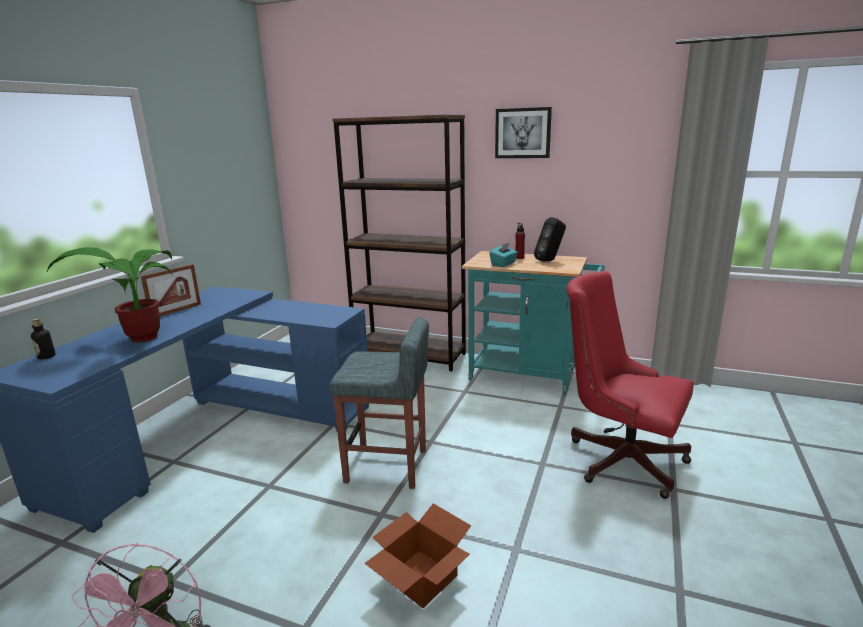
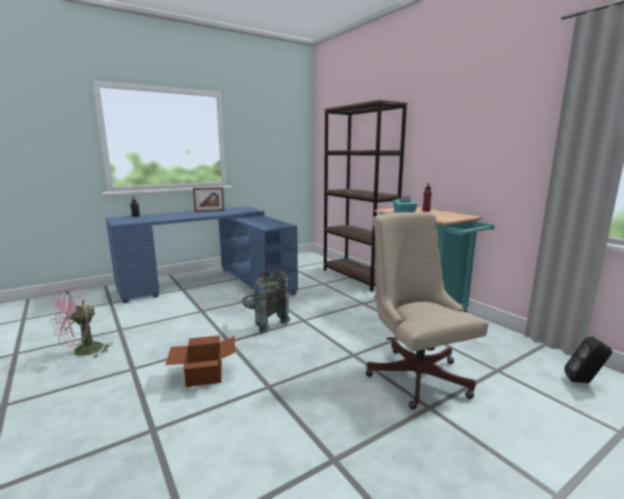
camera: 35 degrees right, 5 degrees down
(138, 339) = (174, 217): potted plant -> none
(387, 466) = (264, 323): grey stool -> grey backpack
(523, 133) = (444, 113): picture -> none
(550, 260) = (444, 214): black speaker -> black speaker (584, 382)
(619, 458) = (415, 373): red office chair -> beige office chair

